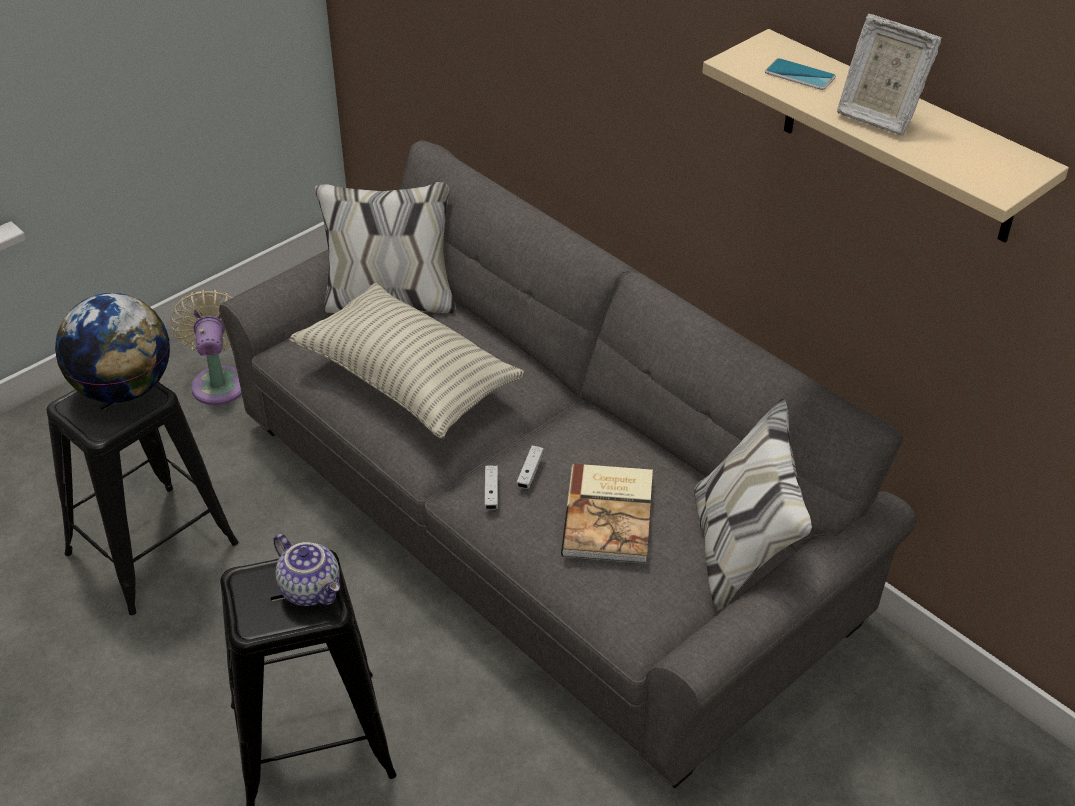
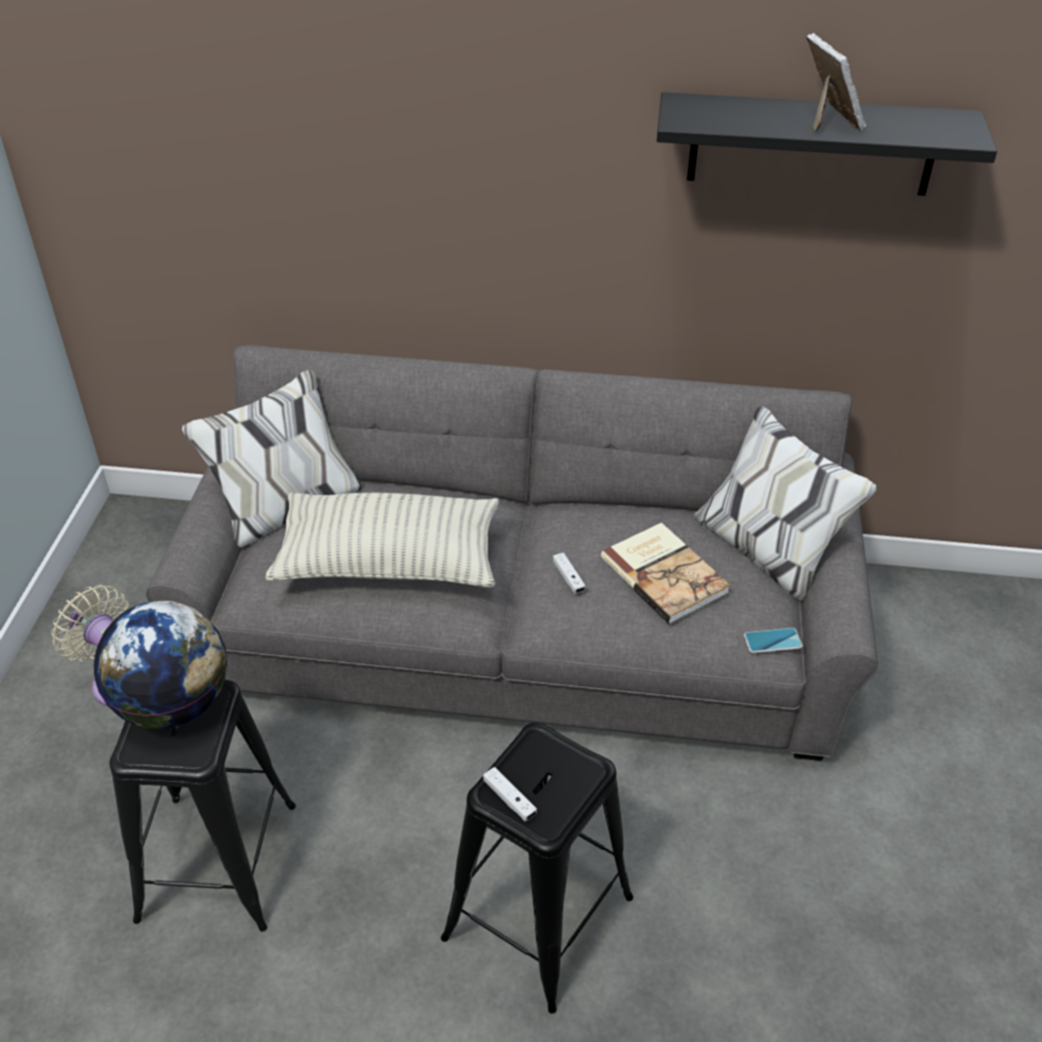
camera: 40 degrees left, 0 degrees up
(312, 589) = (559, 762): teapot -> none
(491, 492) = (556, 610): white game controller -> white game controller (509, 799)
(799, 75) = (737, 115): phone -> phone (772, 641)
(877, 115) = (829, 122): picture frame -> picture frame turned 105 degrees counterclockwise
(899, 138) = (812, 144): beige shelf -> black shelf

